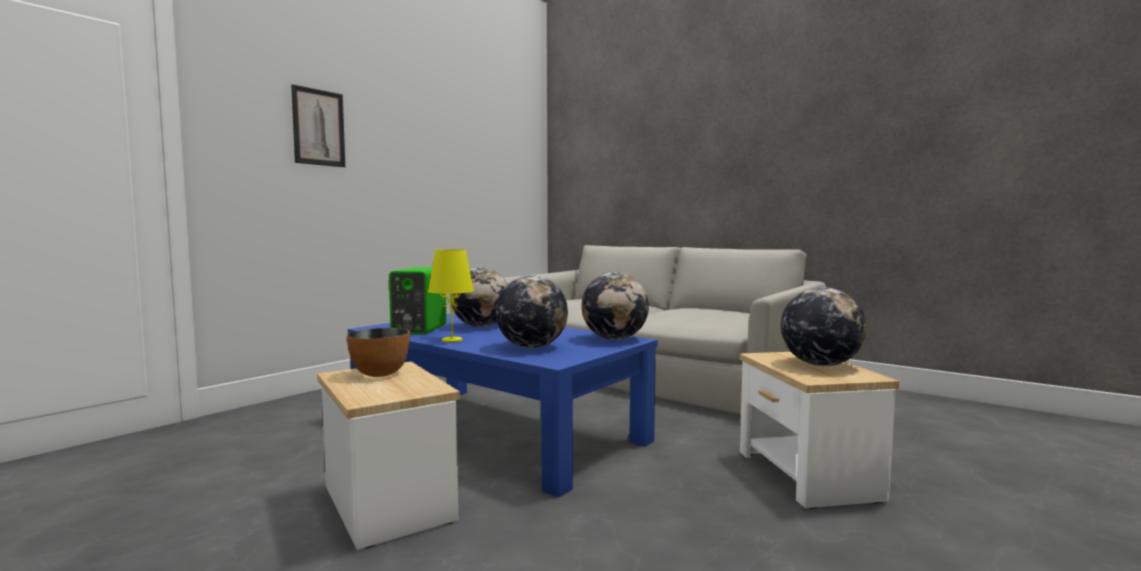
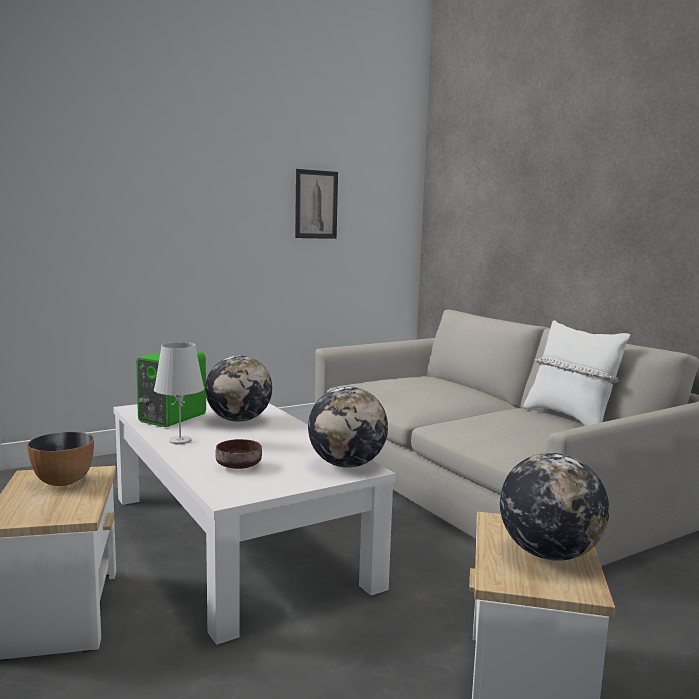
camera: 20 degrees right, 5 degrees up
(318, 127) = (126, 183): picture -> picture (316, 204)
(452, 340) = (180, 441): yellow table lamp -> white table lamp
(496, 431) = (236, 539): blue coffee table -> white coffee table
(531, 347) = (239, 466): globe -> brown bowl
(718, 308) = (569, 418): none -> white pillow

